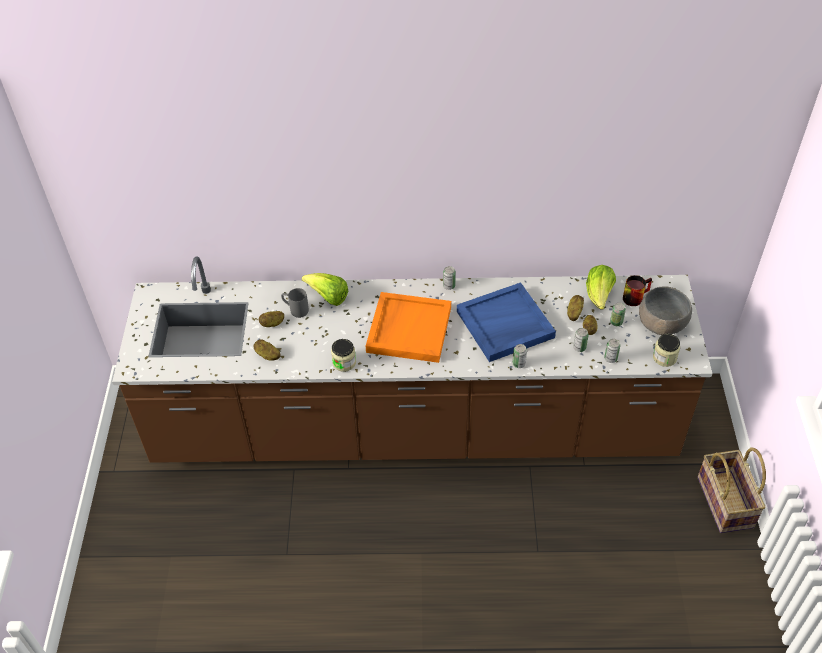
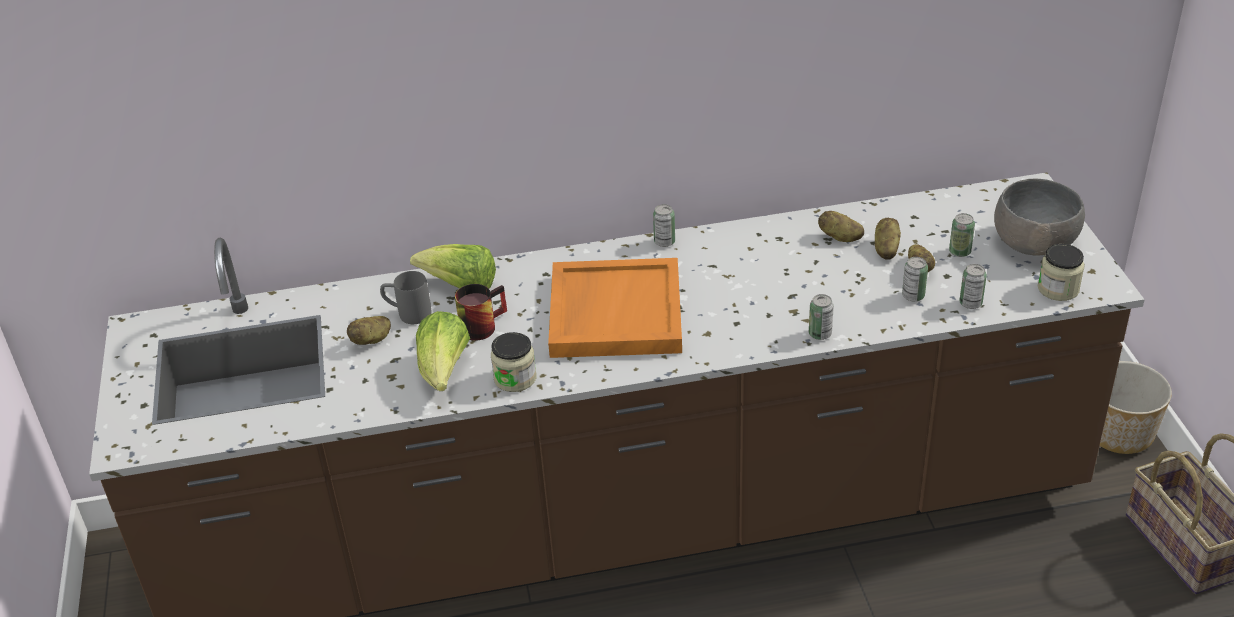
camera: 10 degrees left, 10 degrees down
(267, 355) = (374, 388): potato -> potato (840, 237)
(504, 325) = (776, 283): blue tray -> none
(599, 296) = (917, 220): lettuce -> lettuce (444, 372)
(634, 296) = (974, 212): mug -> mug (481, 324)
(712, 424) = (1120, 433): none -> planter

